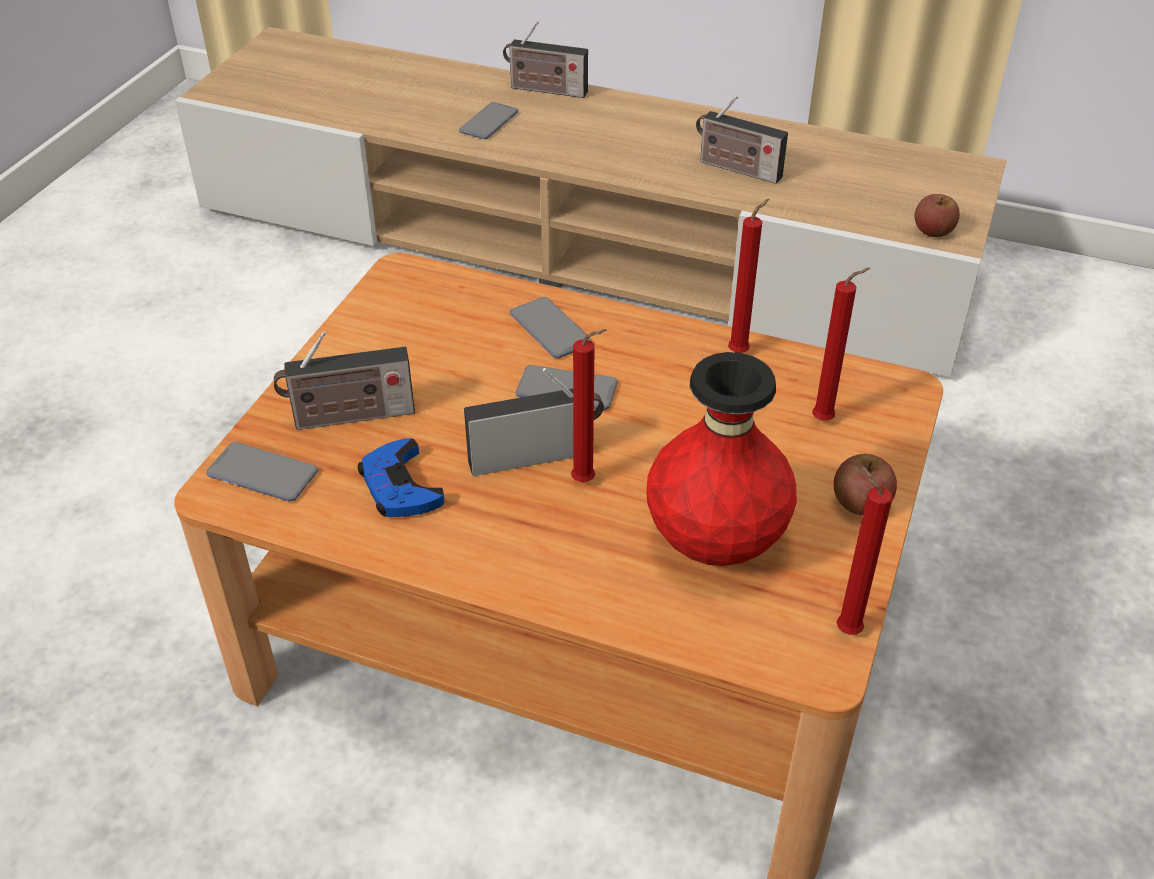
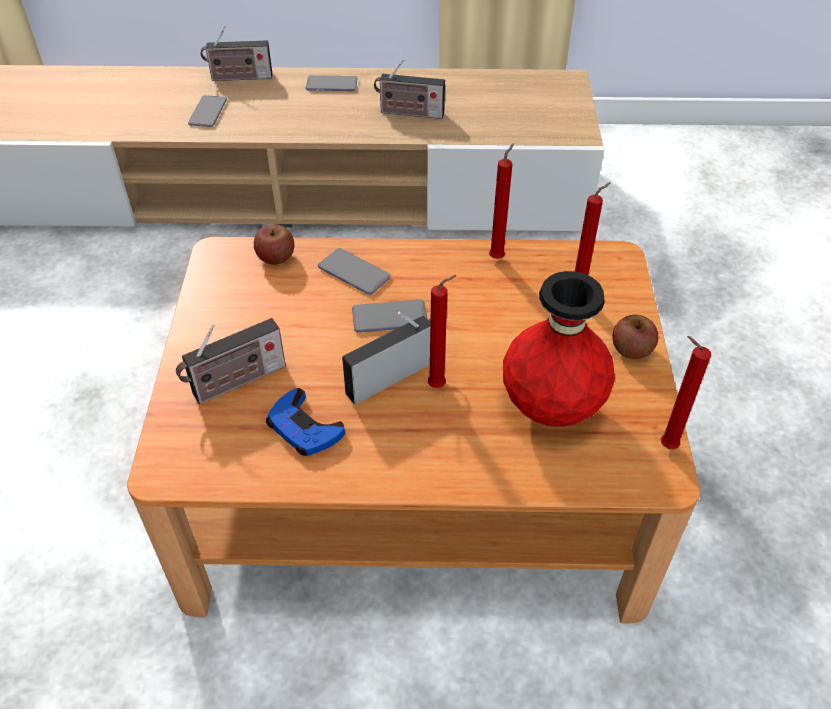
camera: 20 degrees left, 5 degrees up
(262, 474) = (190, 448): phone -> phone (331, 84)
(933, 231) = (563, 132): apple -> apple (276, 257)

